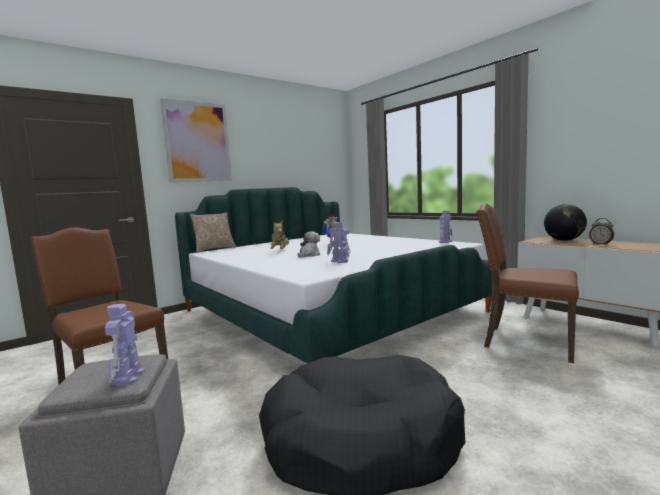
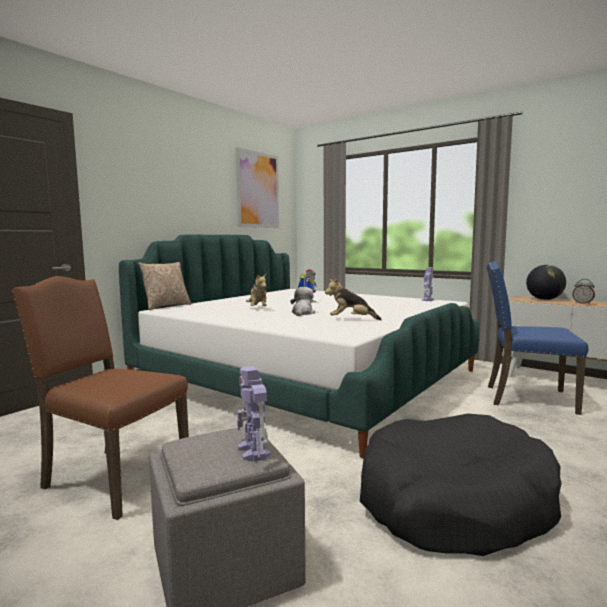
camera: 15 degrees left, 0 degrees up
(197, 142) = (144, 174): picture -> picture (257, 190)
(339, 261) = (351, 320): toy robot -> plush toy
(526, 342) = (527, 398): brown chair -> blue chair

